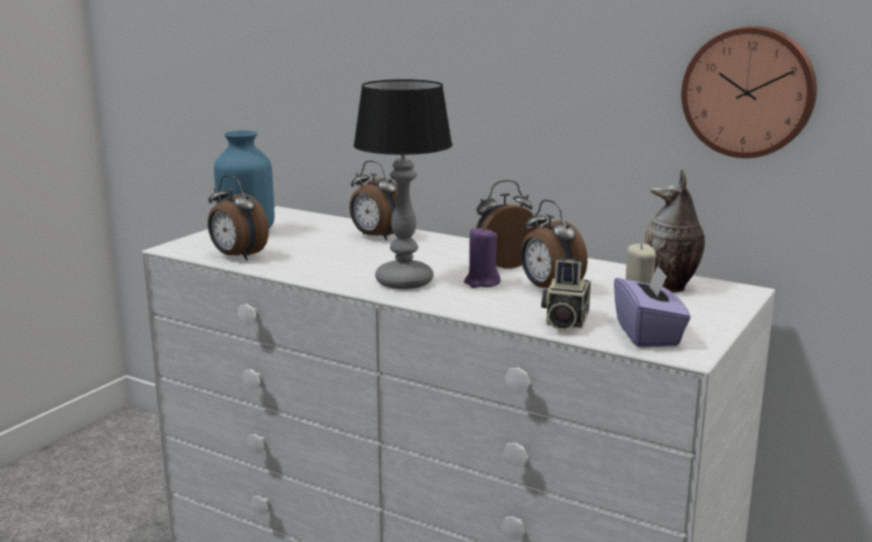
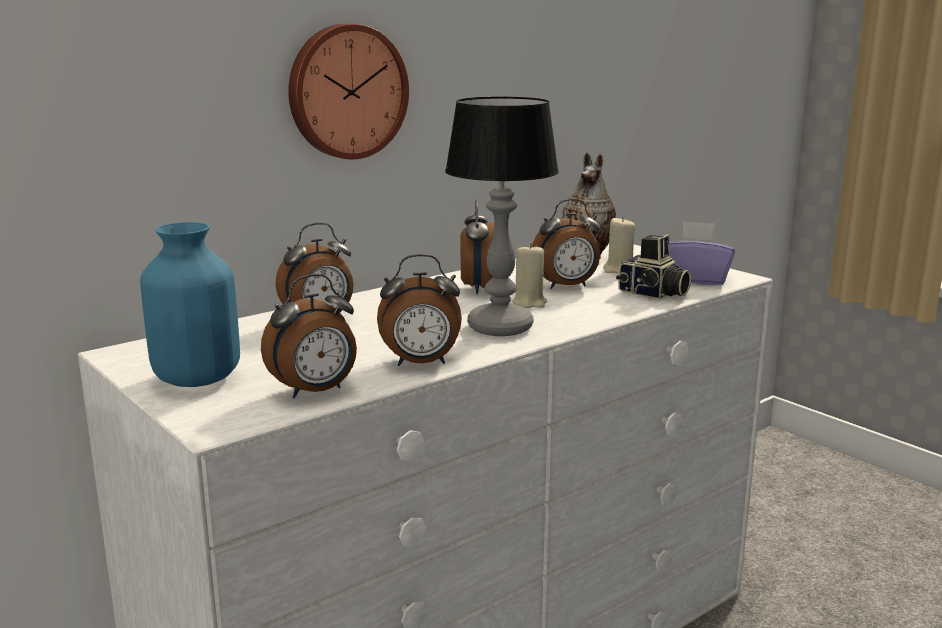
camera: 70 degrees left, 0 degrees up
(303, 271) = (421, 364): none -> alarm clock
(481, 283) = (529, 303): purple candle -> beige candle
(749, 92) = (579, 81): wall clock -> wall clock (346, 91)

